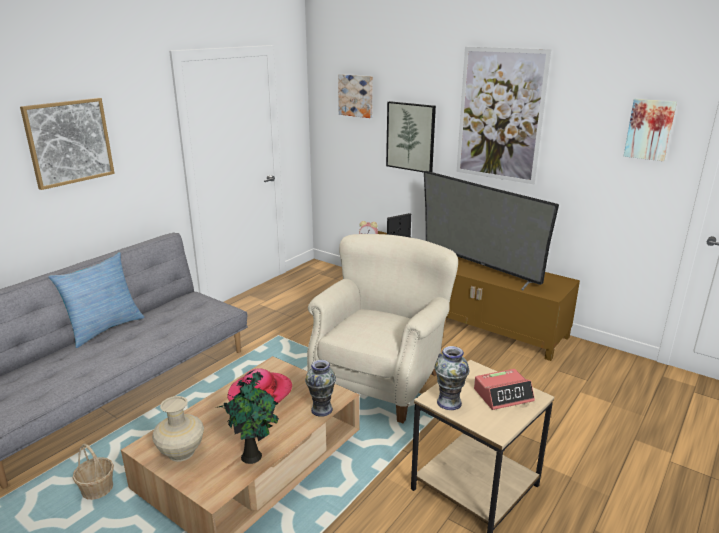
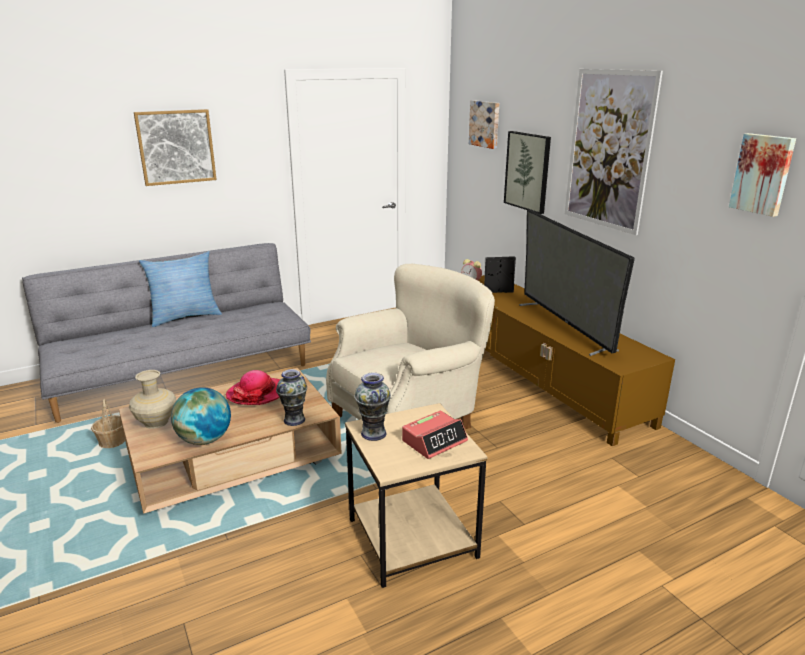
camera: 25 degrees right, 0 degrees up
(253, 455) = (205, 440): potted plant -> globe
(503, 395) = (434, 441): alarm clock -> alarm clock turned 45 degrees counterclockwise

